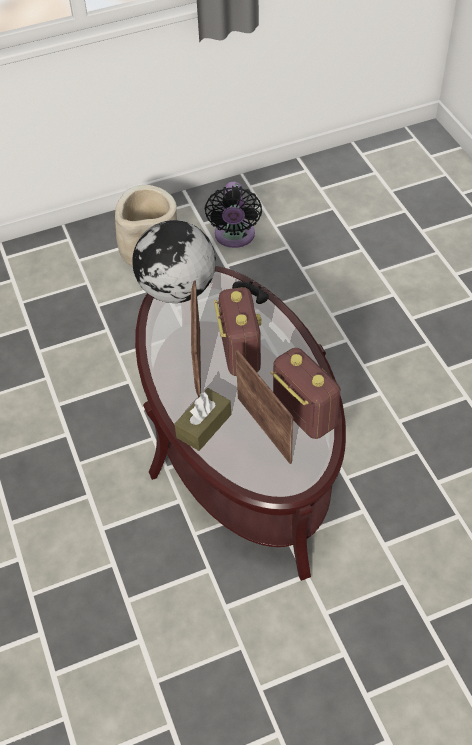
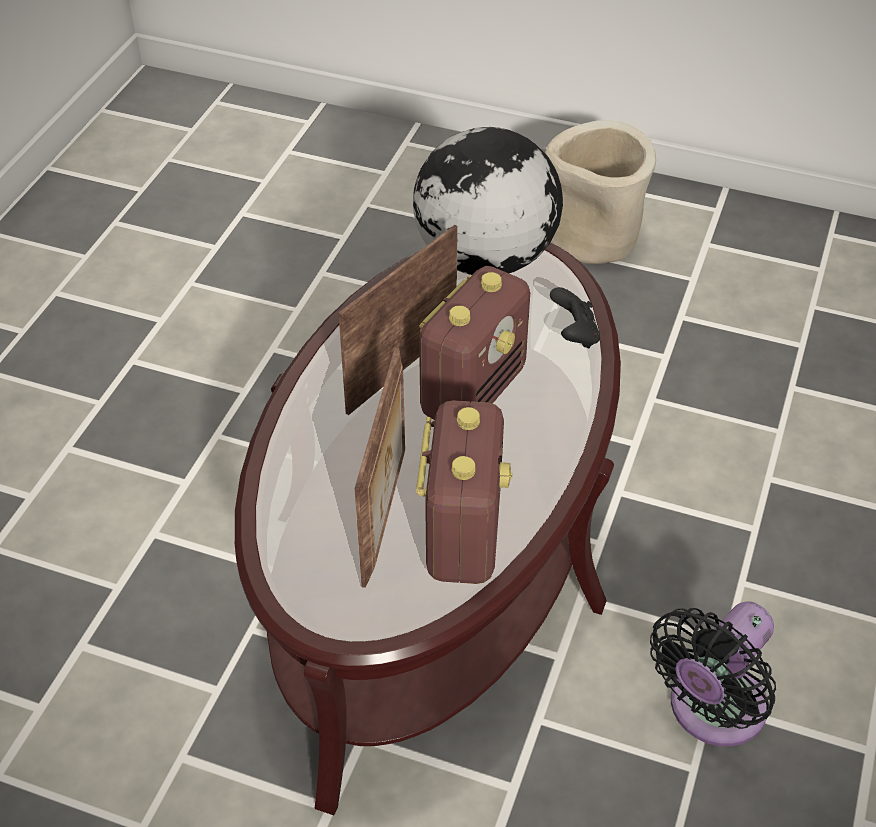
camera: 40 degrees right, 5 degrees down
(204, 426) = (310, 451): brown tissue box -> none
(234, 237) = (734, 287): black fan -> black fan (711, 711)

